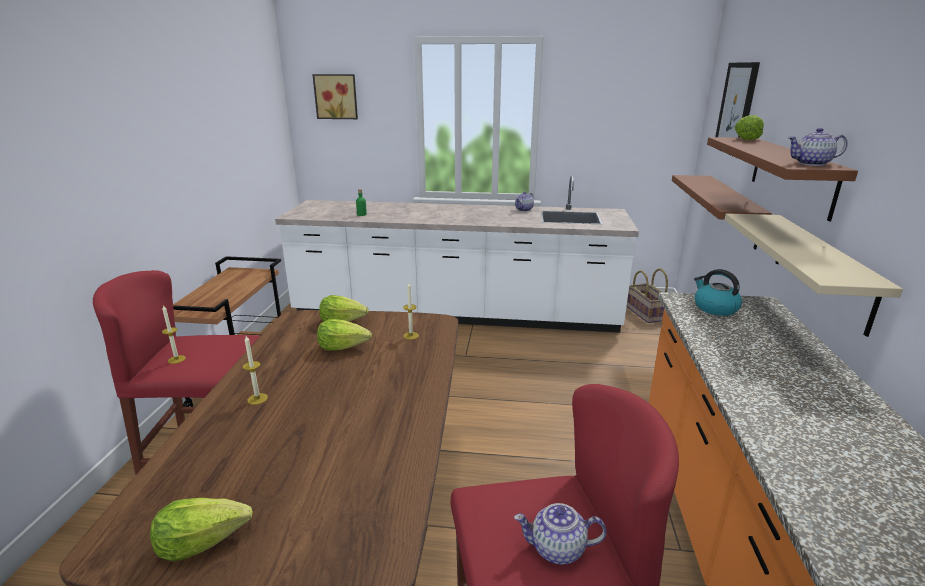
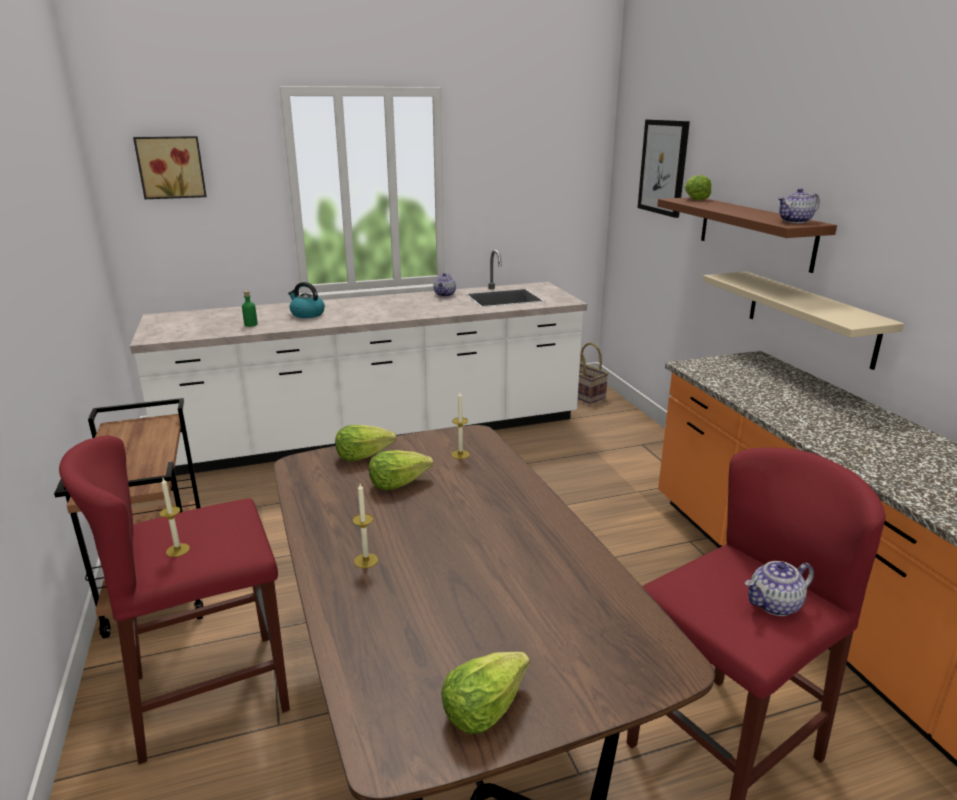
camera: 25 degrees left, 0 degrees up
(714, 308) = (726, 369): kettle -> kettle (307, 314)
(733, 210) = (678, 271): brown shelf -> none

